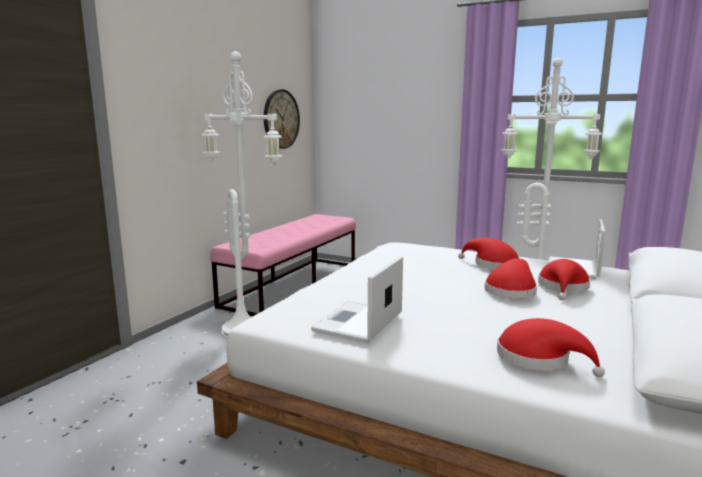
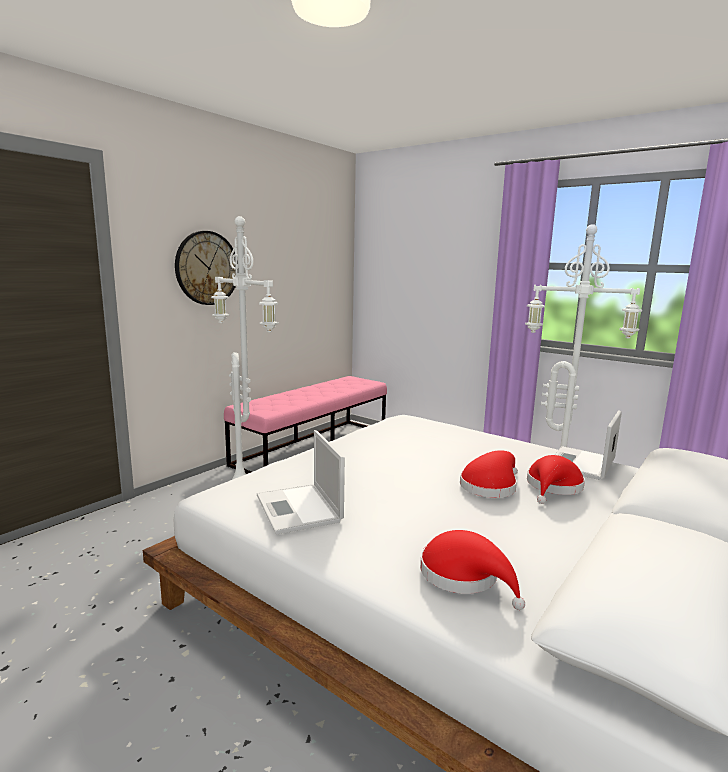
camera: 10 degrees right, 0 degrees up
(281, 119) = (312, 279): wall clock -> wall clock (207, 268)
(357, 323) = (299, 509): laptop -> laptop turned 60 degrees counterclockwise
(492, 264) = (490, 451): red hat -> none

